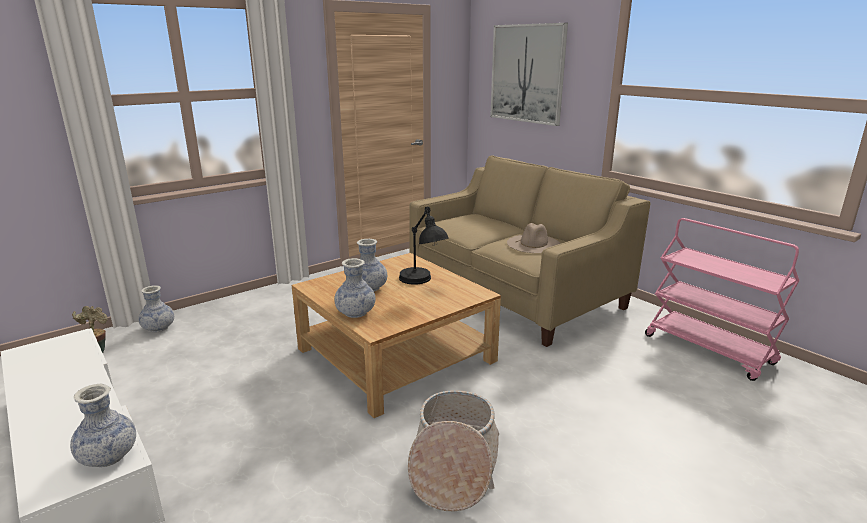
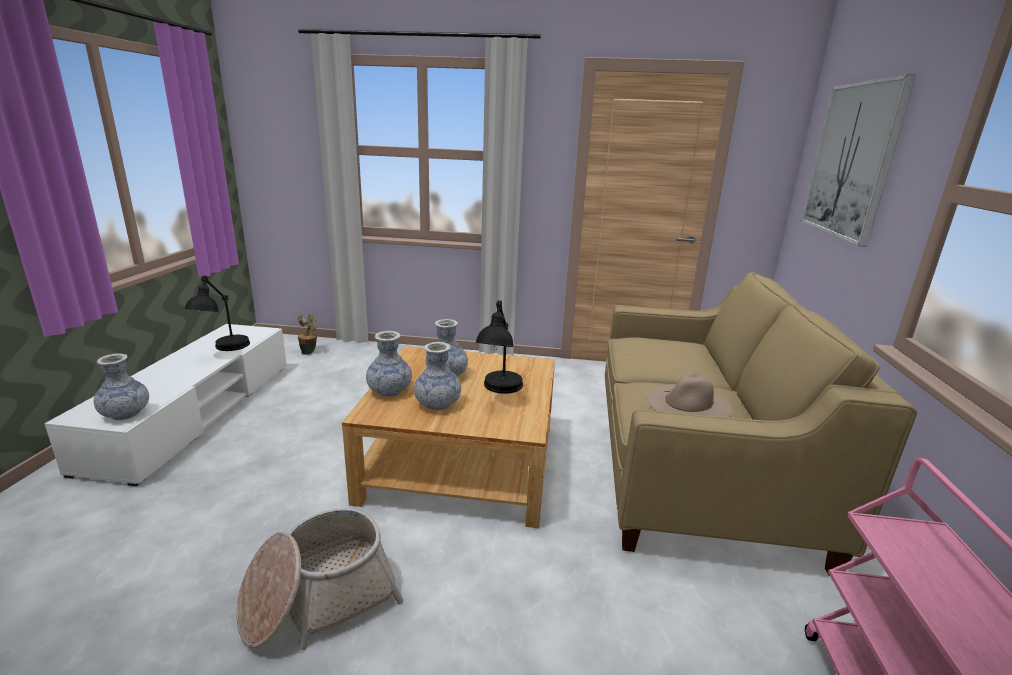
camera: 45 degrees right, 0 degrees up
(73, 369) = (223, 350): none -> black table lamp
(159, 328) = (361, 352): vase -> vase (437, 404)

